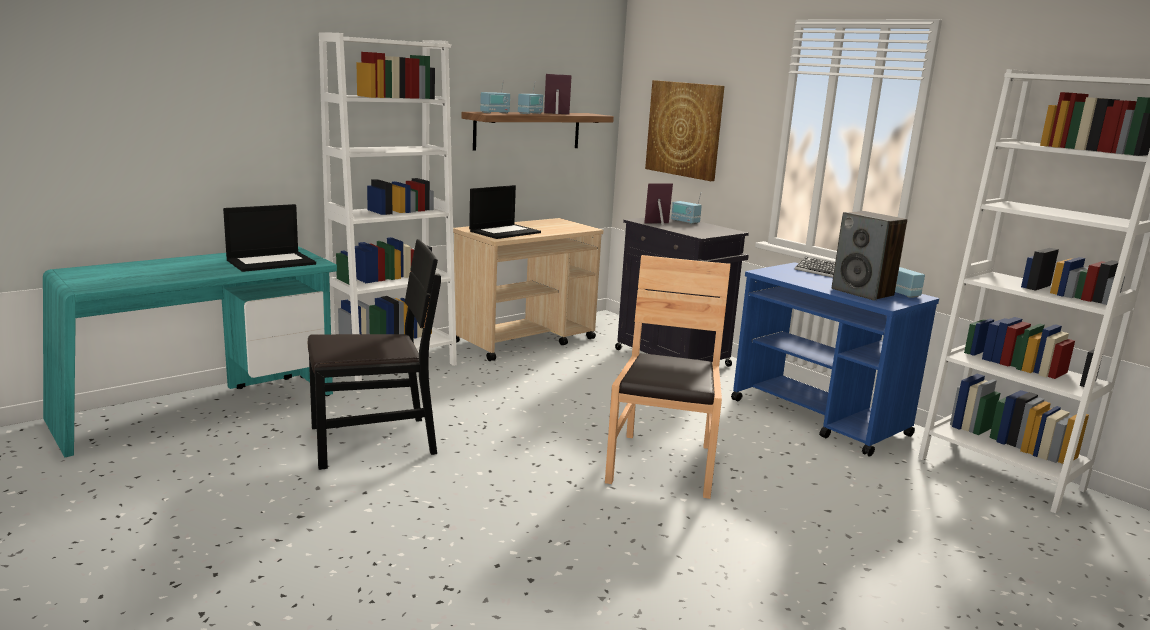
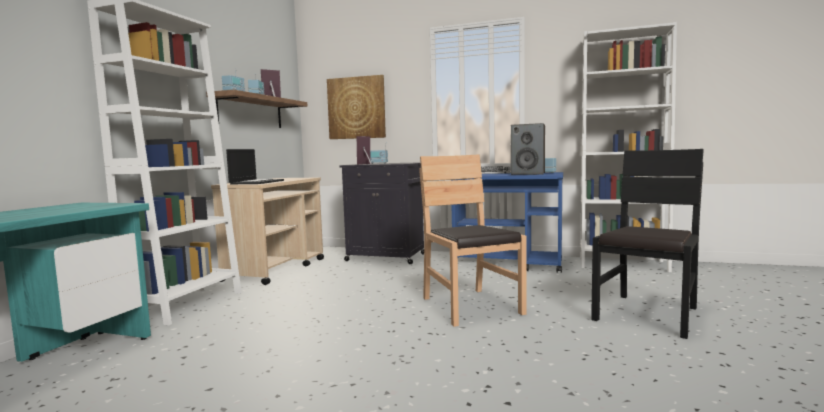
camera: 30 degrees left, 10 degrees down
(271, 262) = (74, 208): laptop -> none
(372, 441) = (233, 357): black chair -> black chair (647, 314)

